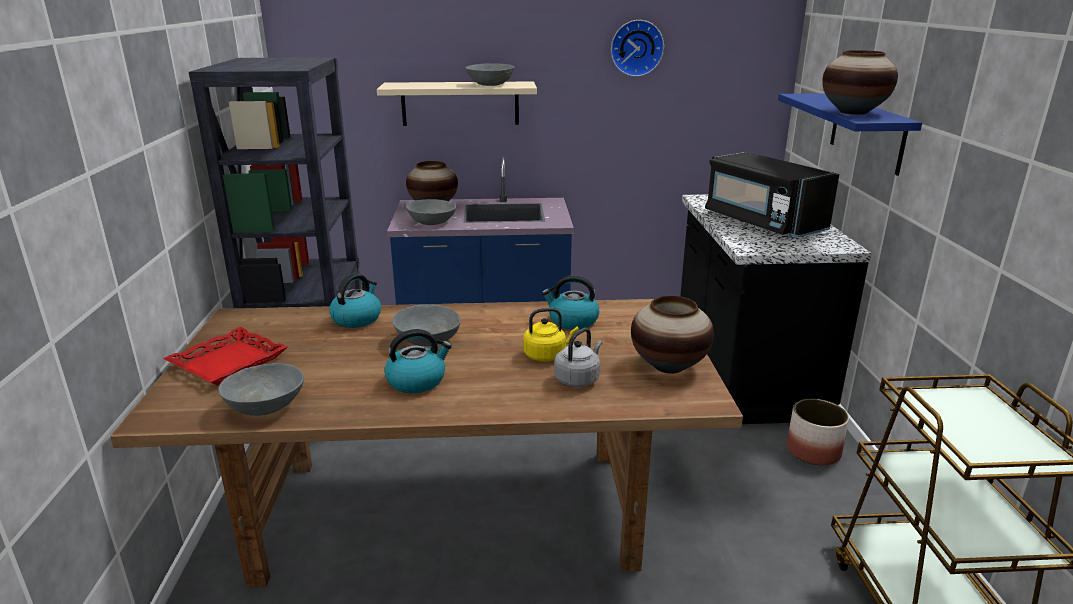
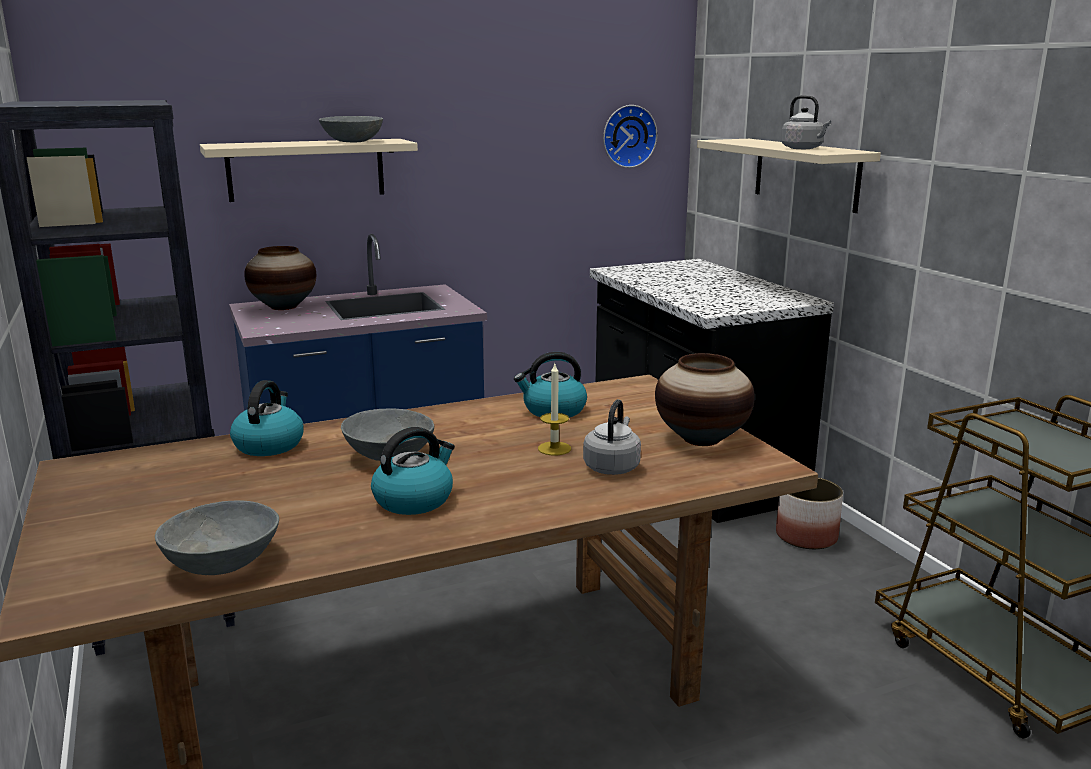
camera: 20 degrees left, 5 degrees down
(229, 363) = (117, 521): red tray -> none
(431, 223) = (297, 324): grey bowl -> none
(547, 355) = (554, 448): yellow kettle -> candle
(636, 48) = (520, 96): wall clock -> wall clock (628, 136)
(762, 222) = (701, 286): black microwave -> none
(853, 112) = (803, 148): vase -> grey kettle
(867, 132) = (806, 174): blue shelf -> beige shelf

